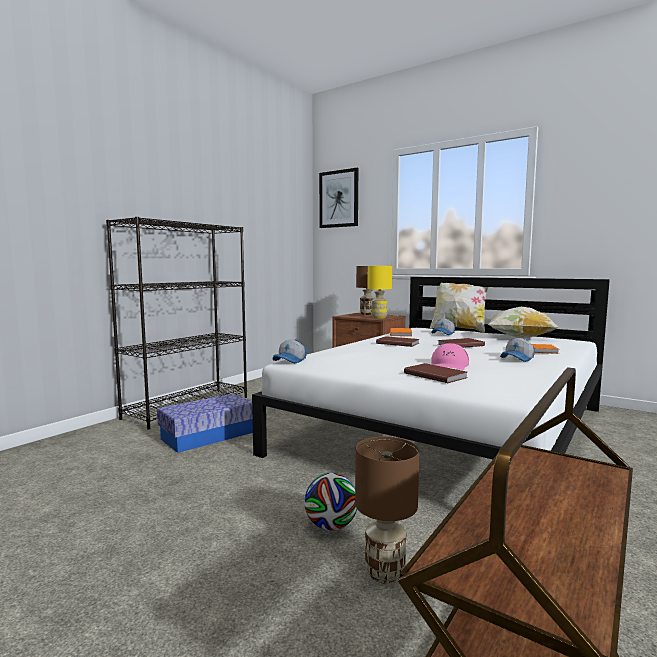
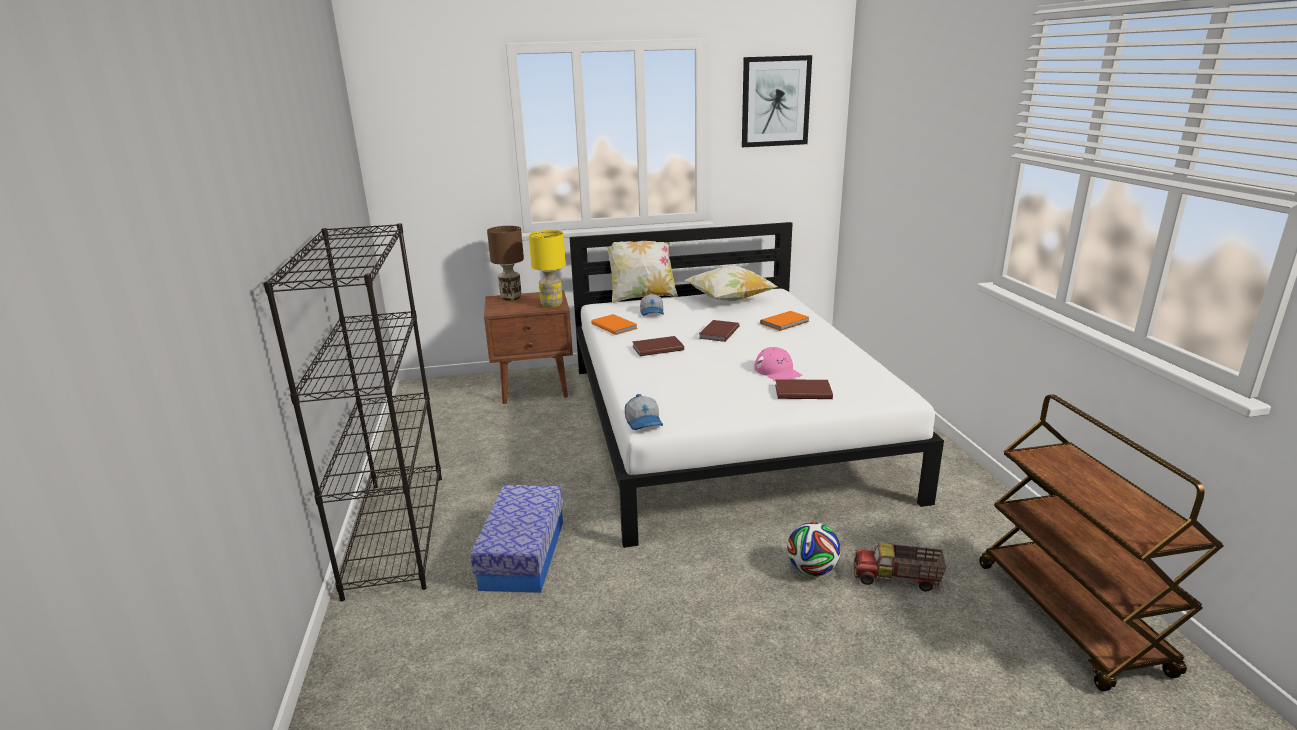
camera: 45 degrees left, 15 degrees up
(339, 199) = (411, 116): picture -> picture (775, 101)
(384, 573) = (896, 579): brown table lamp -> toy truck
(518, 359) = (800, 341): cap -> none

